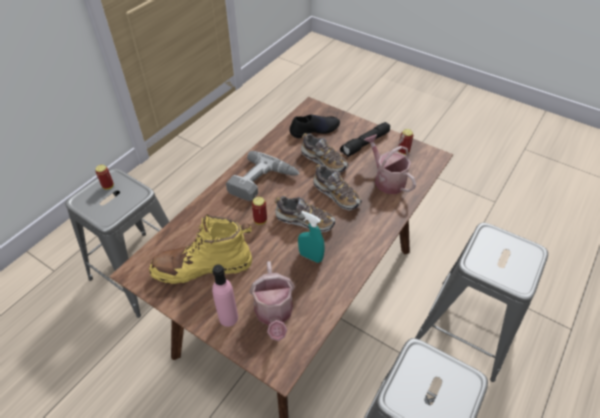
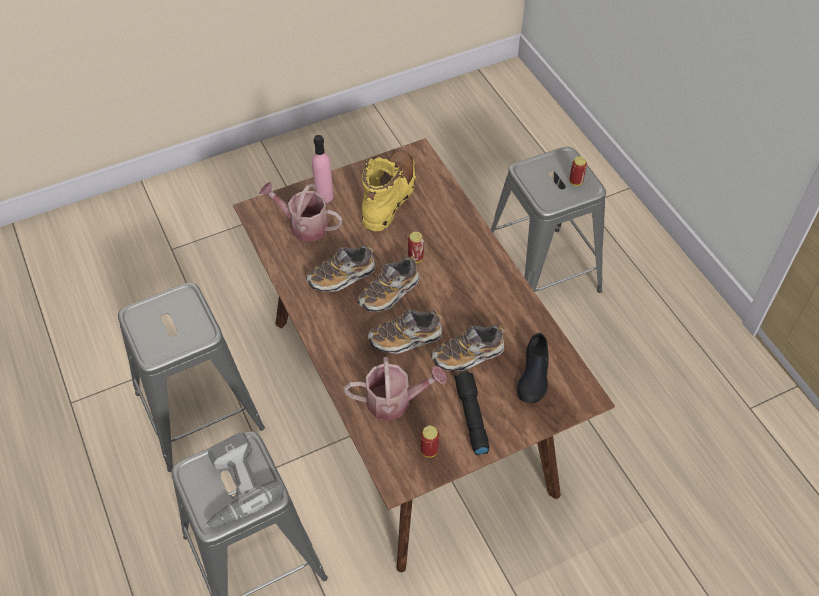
camera: 120 degrees right, 5 degrees up
(263, 183) = (468, 282): power drill -> power drill (232, 486)
(310, 256) = (341, 277): turquoise spray bottle -> shoe

